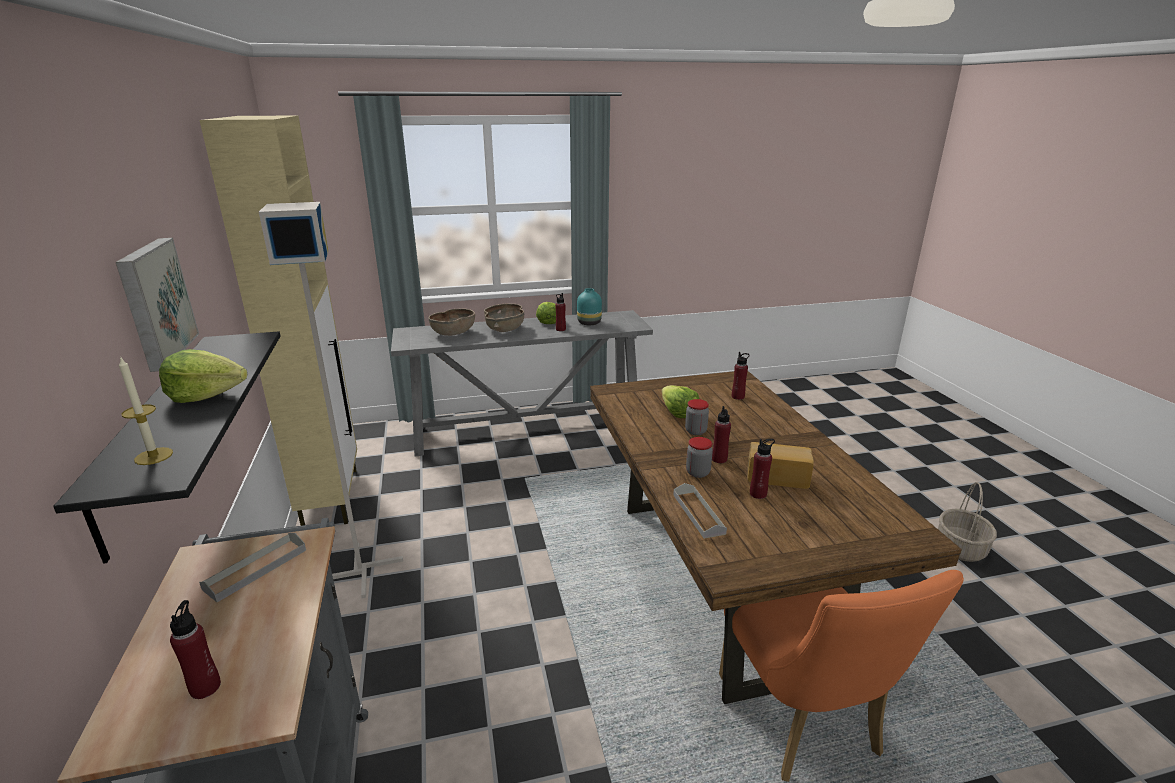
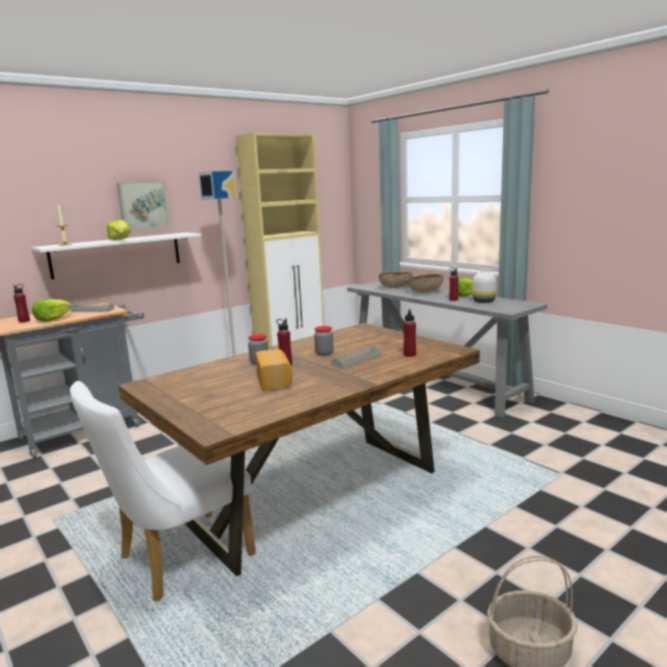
camera: 65 degrees right, 10 degrees down
(158, 433) = (117, 254): black shelf -> white shelf
(589, 323) = (484, 301): turquoise vase -> white vase
(678, 413) = (350, 345): lettuce -> lettuce (52, 319)
(698, 514) = (204, 370): grey tray -> grey tray (356, 360)
(758, 494) = (242, 379): red bottle -> none
(804, 723) = (177, 560): orange chair -> white chair

